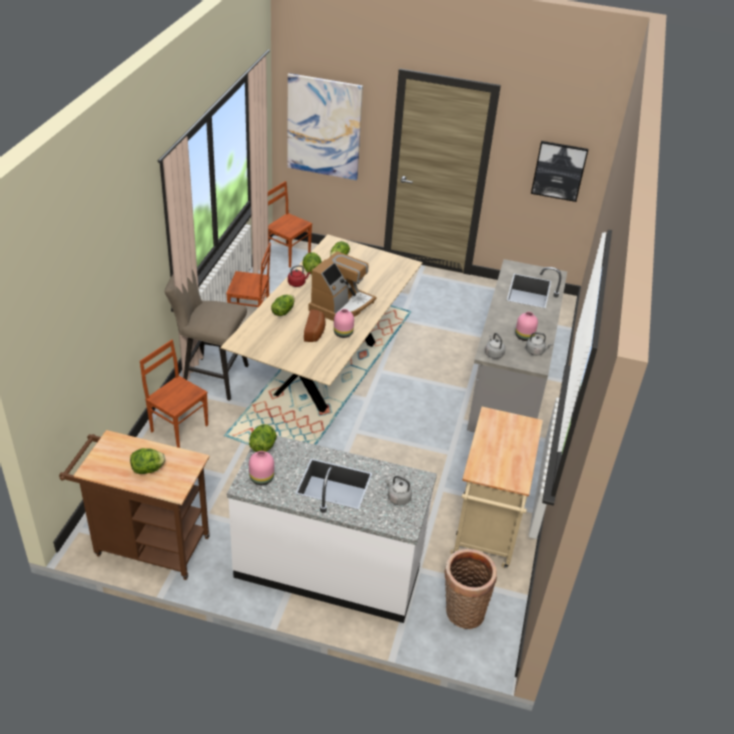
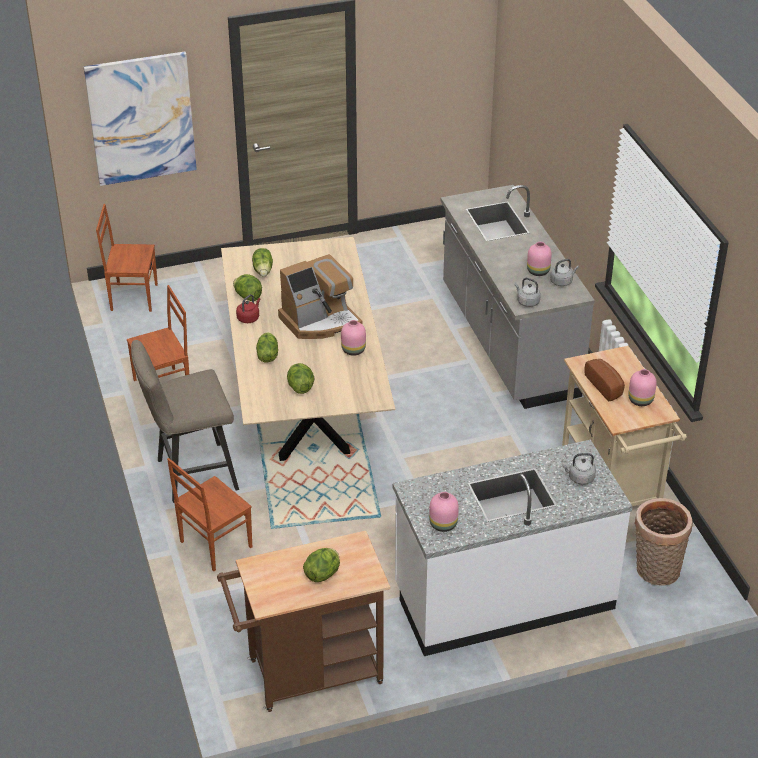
camera: 30 degrees left, 0 degrees up
(179, 427) = (214, 544): brown chair -> brown chair turned 45 degrees counterclockwise
(263, 446) = (412, 494): lettuce -> lettuce (300, 387)
(315, 332) = (324, 362): bread -> bread (606, 386)
(341, 305) = (320, 321): coffee machine -> coffee machine turned 60 degrees clockwise
(511, 465) = (641, 400): none -> pink vase
(559, 170) = (439, 74): picture -> none

